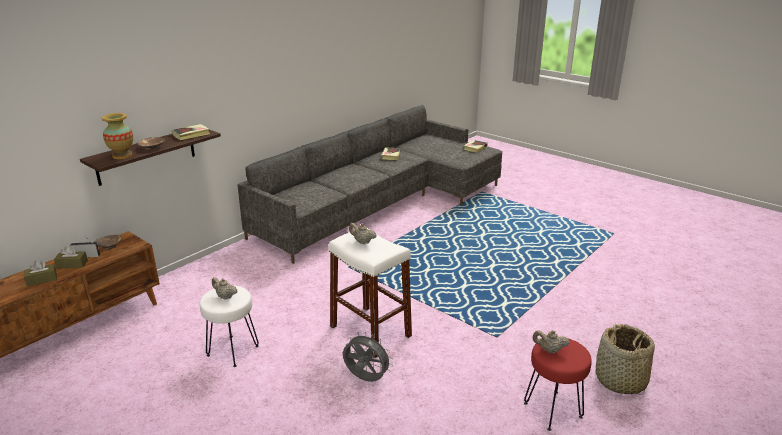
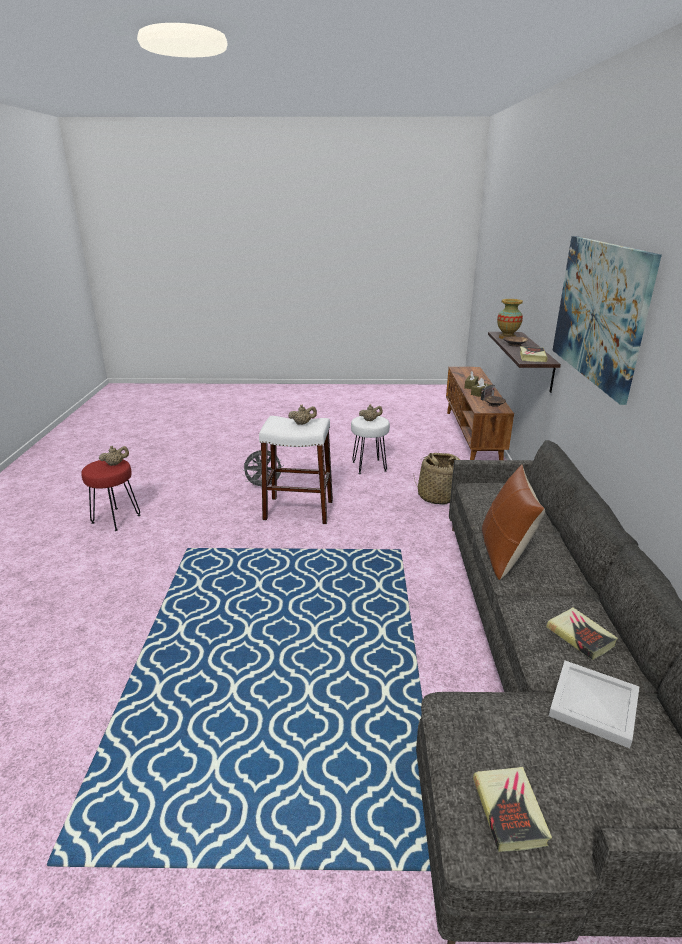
camera: 140 degrees right, 0 degrees up
(238, 62) = (599, 312): none -> picture
(359, 180) = (504, 554): none -> brown pillow
(418, 149) = (595, 704): none -> white tray
(620, 381) = (57, 559): basket -> basket (437, 496)

